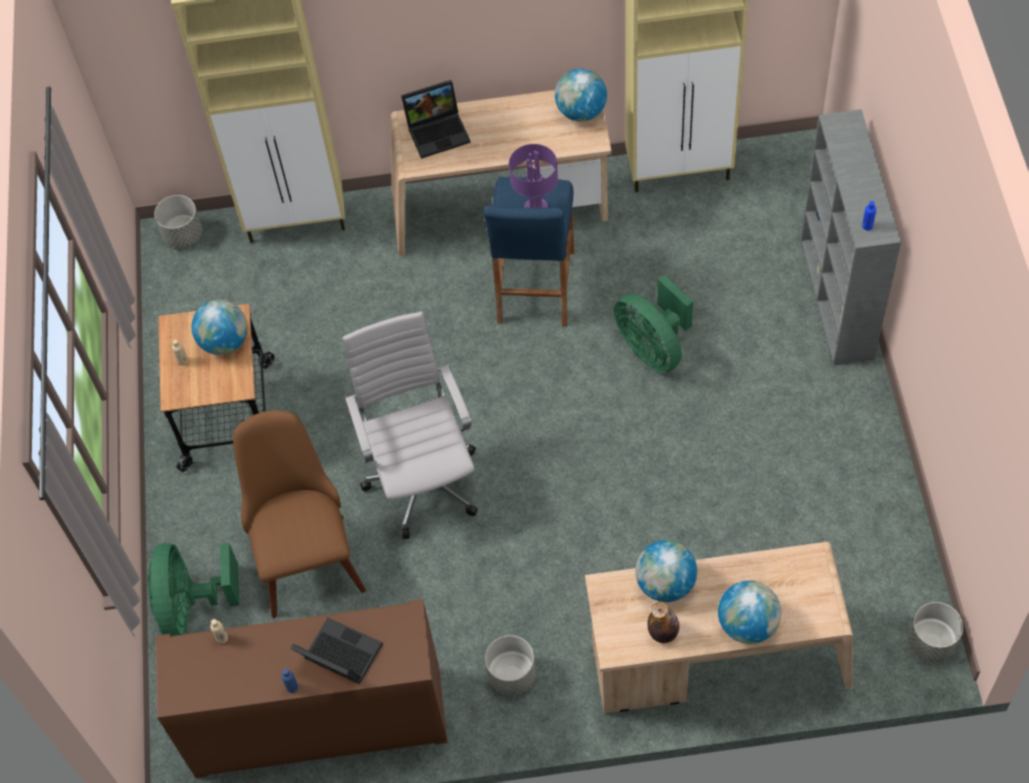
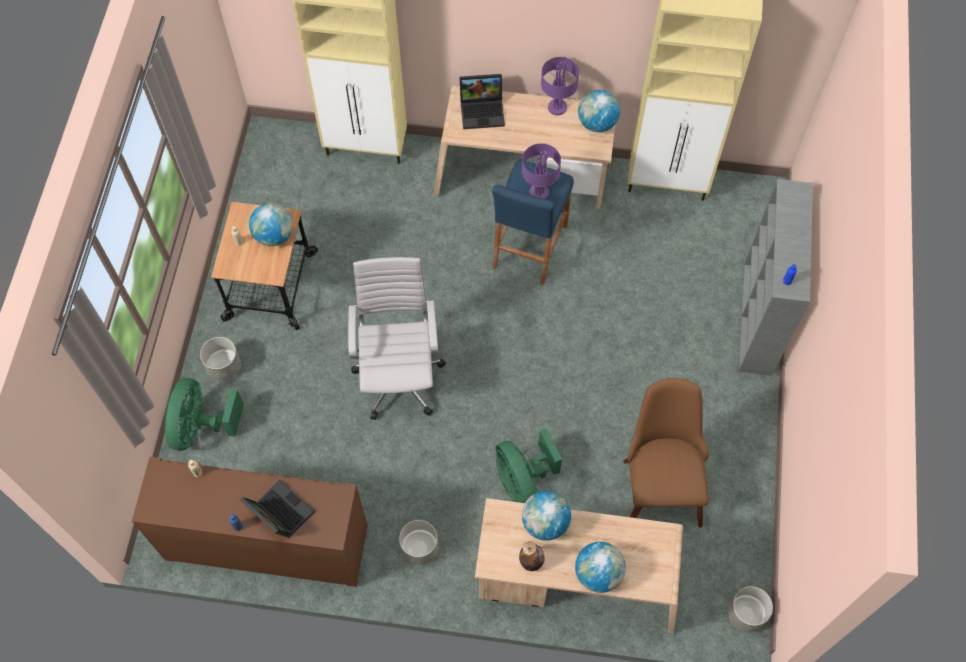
camera: 10 degrees right, 5 degrees up
(183, 234) = (279, 136): grey planter -> grey planter (224, 366)
(305, 551) = (296, 408): brown chair -> brown chair (659, 480)
(527, 106) = (557, 108): none -> purple table lamp
(653, 348) = (604, 320): green fan -> green fan (523, 482)

